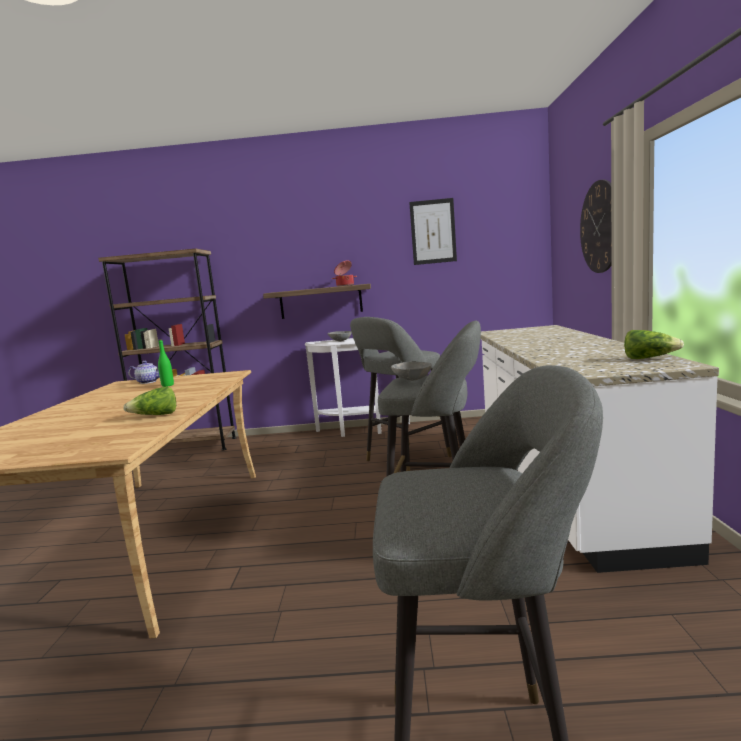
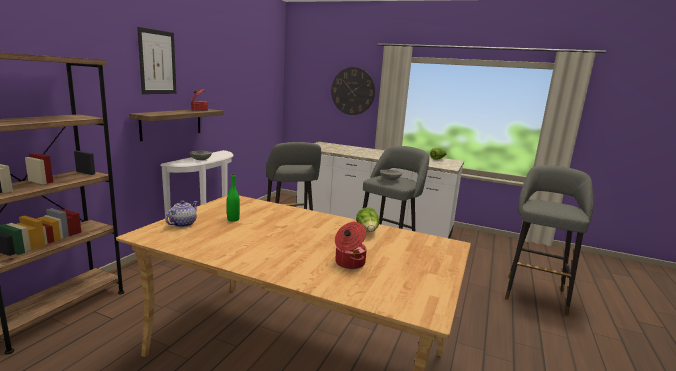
camera: 70 degrees left, 5 degrees up
(53, 427) = (349, 263): none -> cooking pot
(433, 231) = (239, 71): picture -> picture (157, 62)

